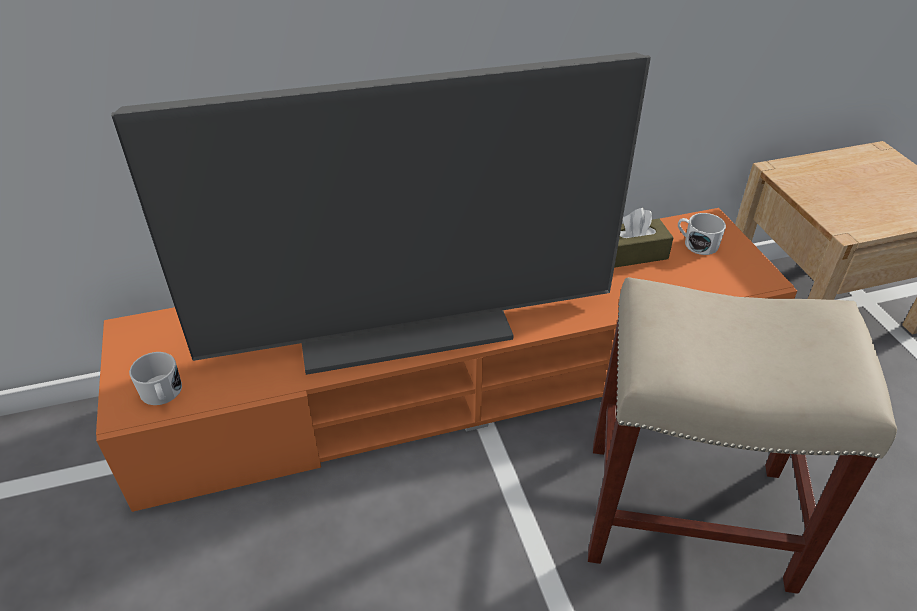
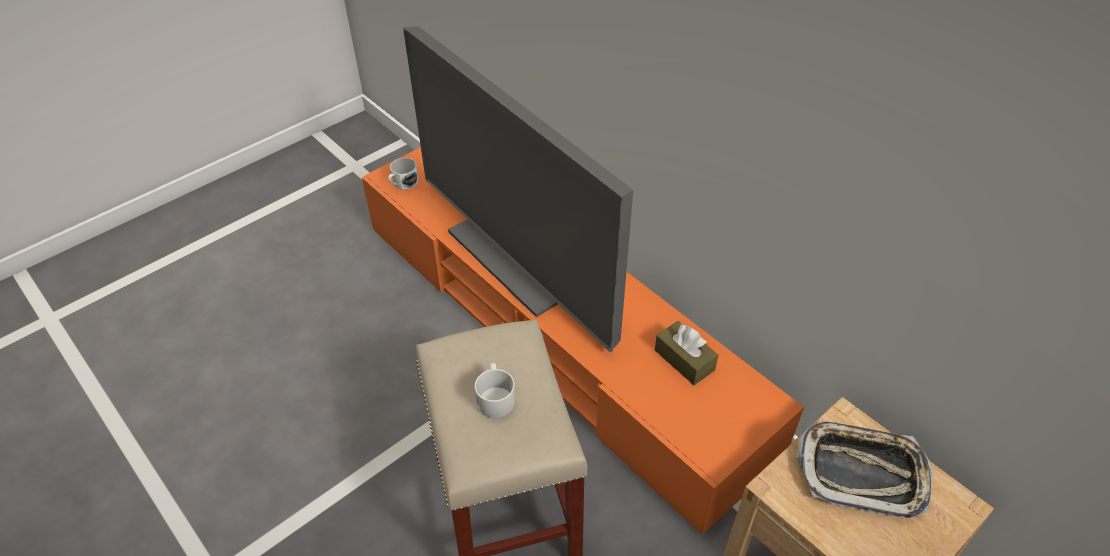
camera: 65 degrees right, 5 degrees up
(696, 244) = (730, 400): white mug -> white mug (495, 398)
(840, 182) = (862, 472): none -> tray

